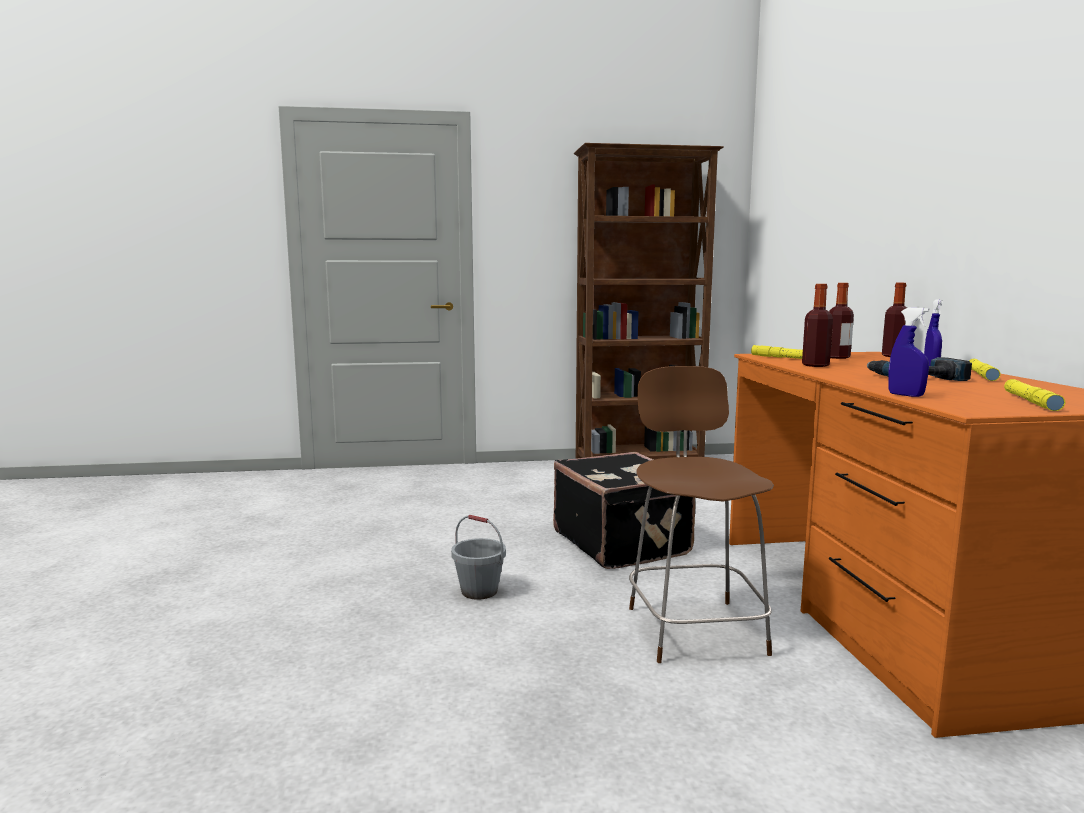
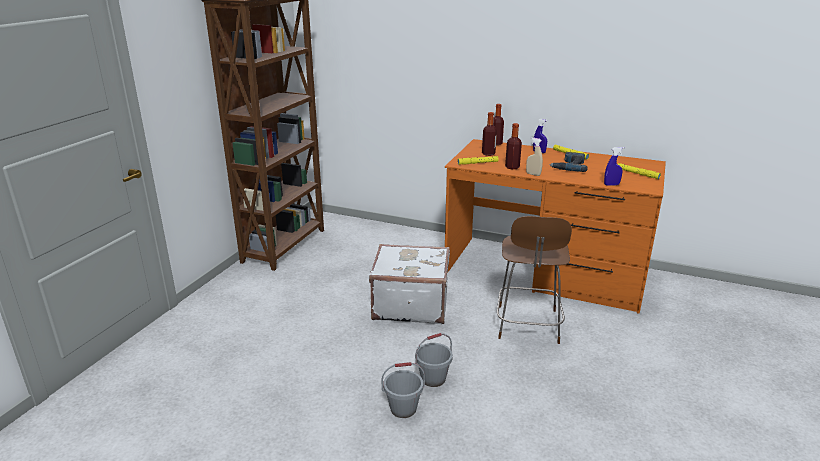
camera: 60 degrees left, 15 degrees up
(404, 588) = (403, 408): none -> grey bucket
(622, 543) = (410, 304): black suitcase -> white suitcase
(694, 627) = (527, 326): brown chair -> brown chair turned 105 degrees counterclockwise
(816, 371) = (533, 174): none -> beige spray bottle

